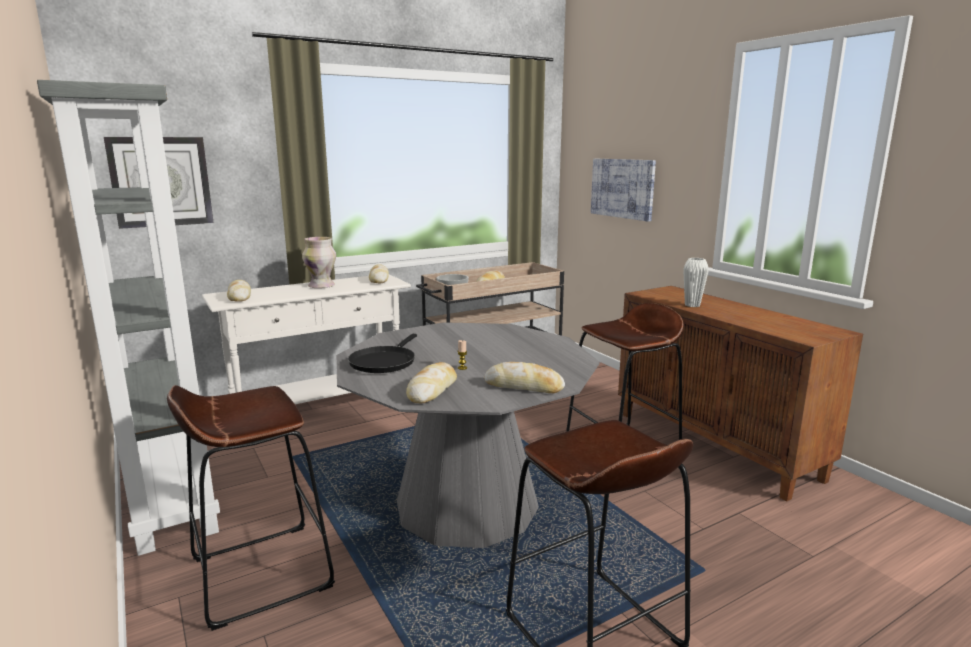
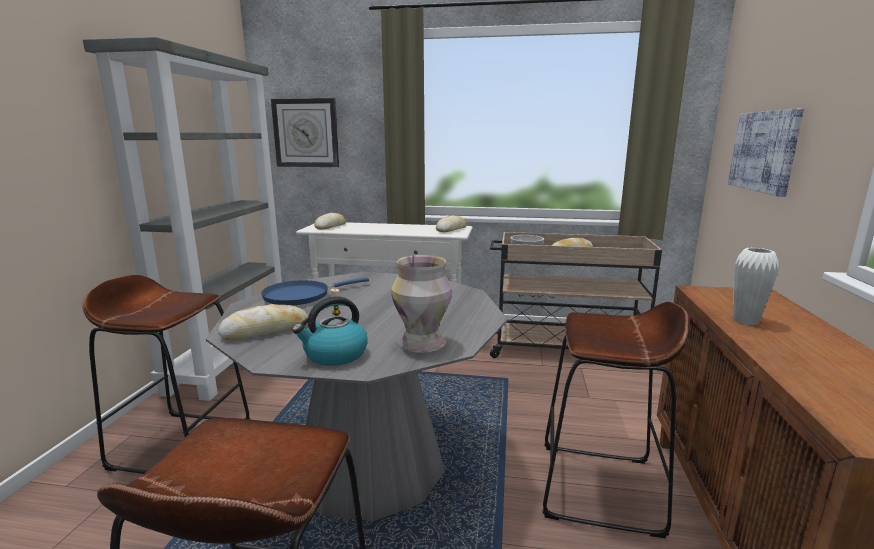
camera: 40 degrees right, 0 degrees up
(321, 286) = (397, 227): vase -> vase (421, 344)
(384, 362) = (301, 296): black frying pan -> blue frying pan
(524, 386) = (335, 355): bread -> kettle

